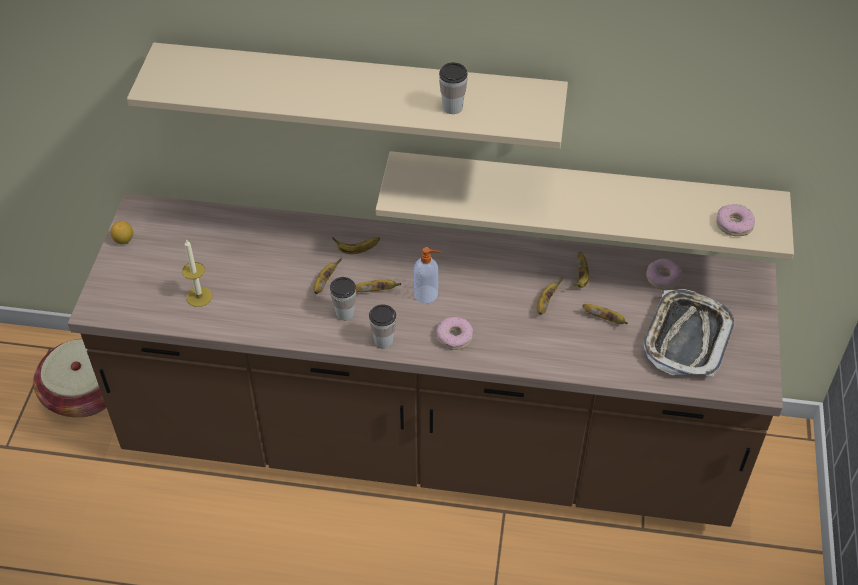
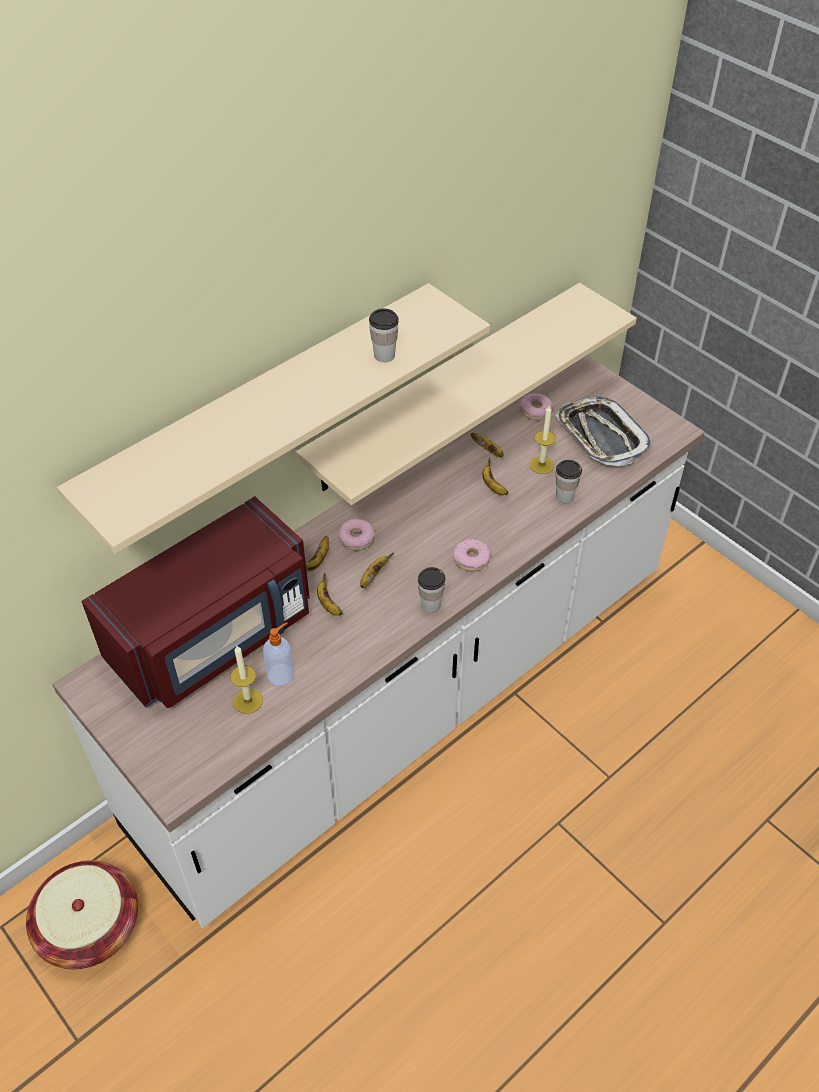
camera: 50 degrees left, 0 degrees up
(124, 240) = (113, 718): lemon -> none
(236, 242) = (214, 636): none -> red microwave
(345, 313) = (376, 611): cup -> cup (564, 496)
(427, 294) = (411, 548): soap dispenser -> soap dispenser (281, 674)
(429, 444) = (409, 698): brown counter -> white counter
(605, 319) = (541, 465): banana -> candle
(734, 224) = (582, 325): donut -> donut (356, 538)

